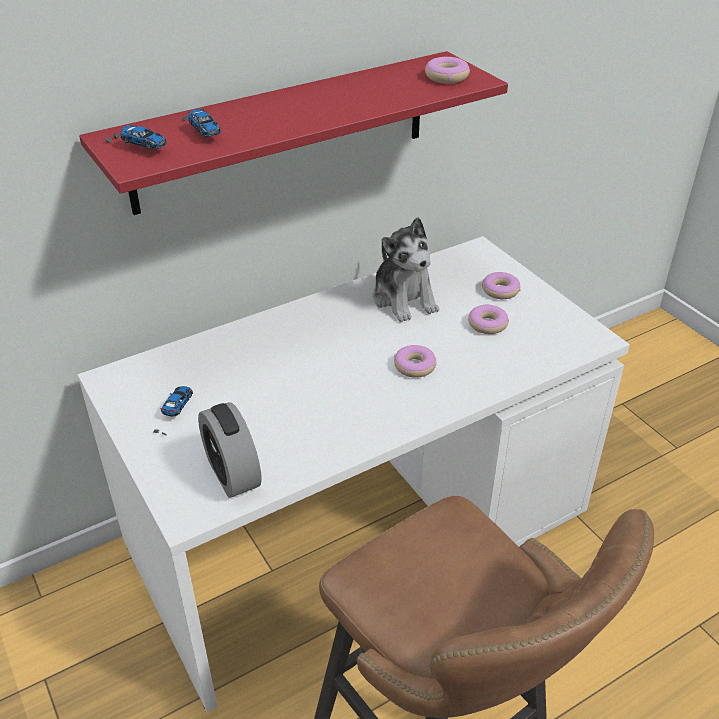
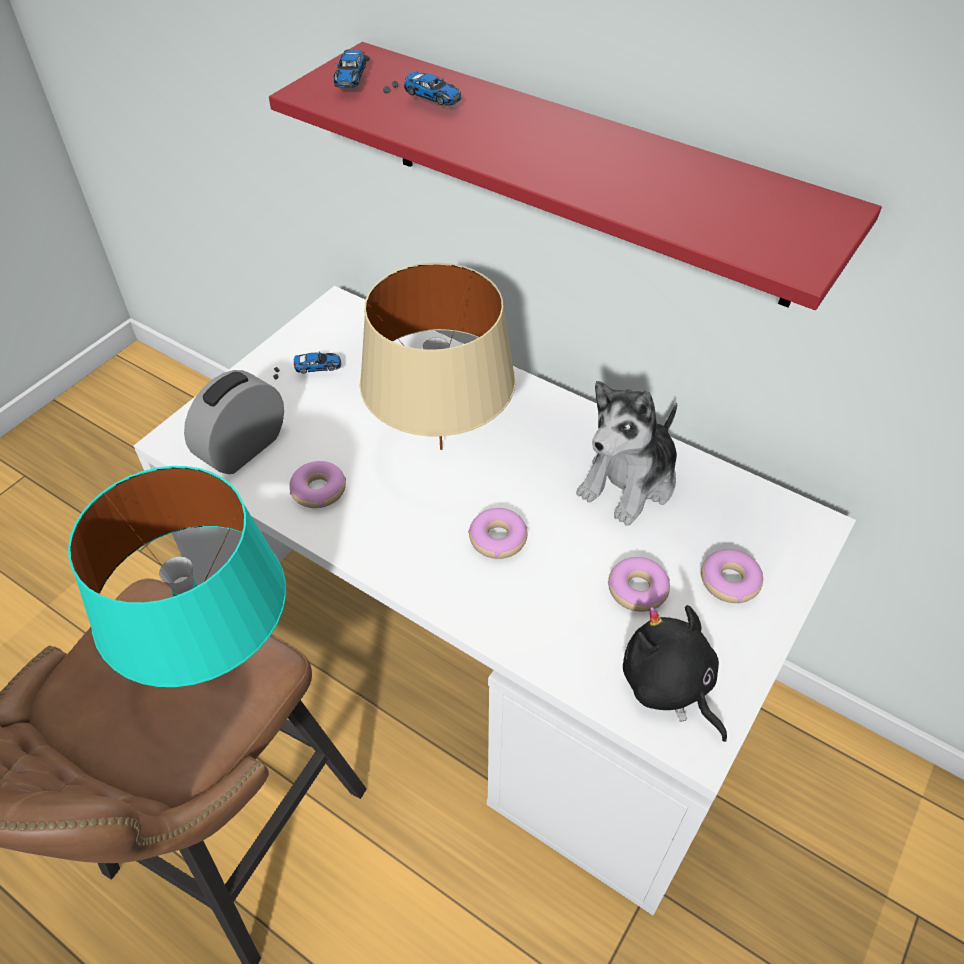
camera: 65 degrees right, 10 degrees up
(201, 131) = (422, 101): toy car -> toy car turned 90 degrees counterclockwise
(316, 368) = (441, 449): none -> beige table lamp
(442, 536) = (217, 663): none -> turquoise table lamp
(446, 77) = (772, 230): donut -> donut (318, 490)
(558, 336) = (669, 685): none -> black plush toy

